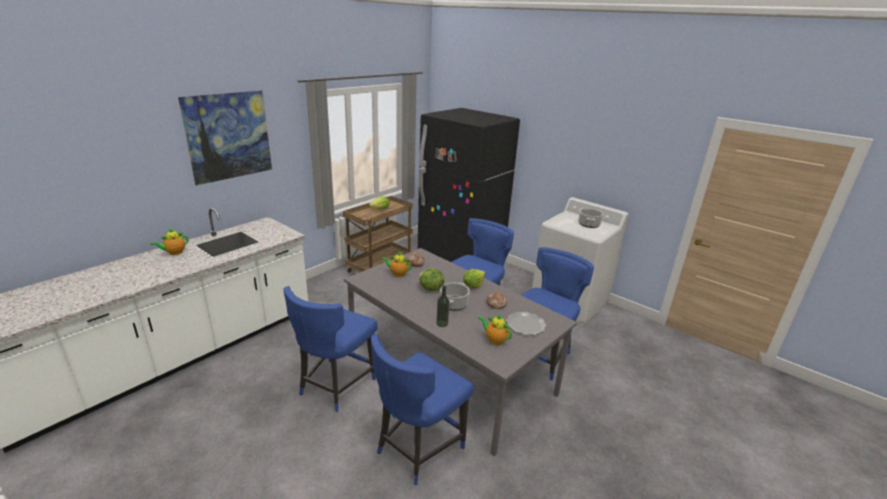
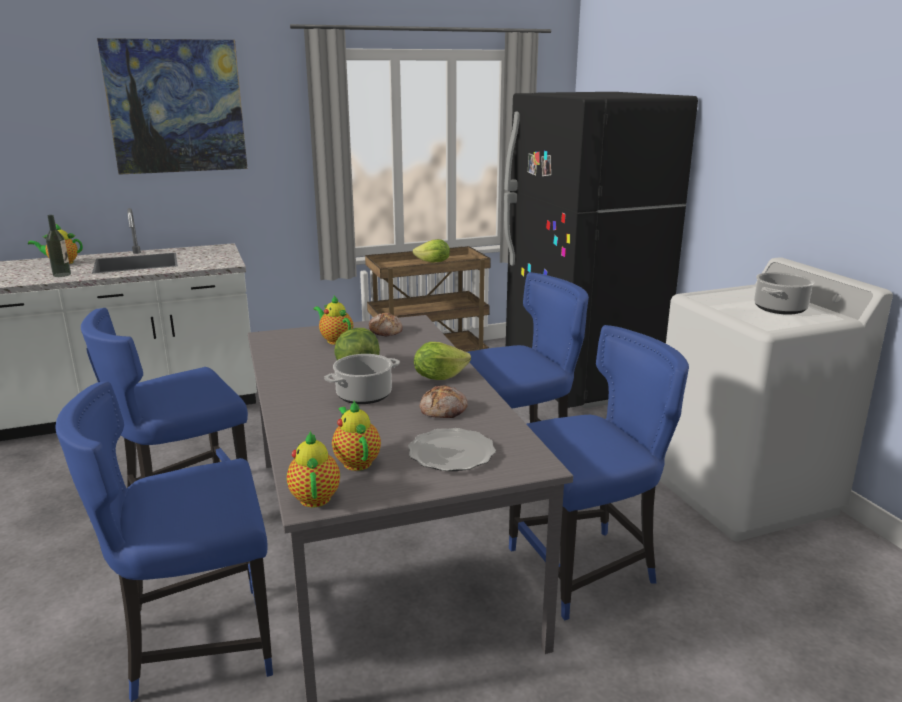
camera: 30 degrees right, 5 degrees down
(442, 323) = (301, 417): bottle -> bottle (62, 275)
(500, 361) = (315, 496): none -> teapot

